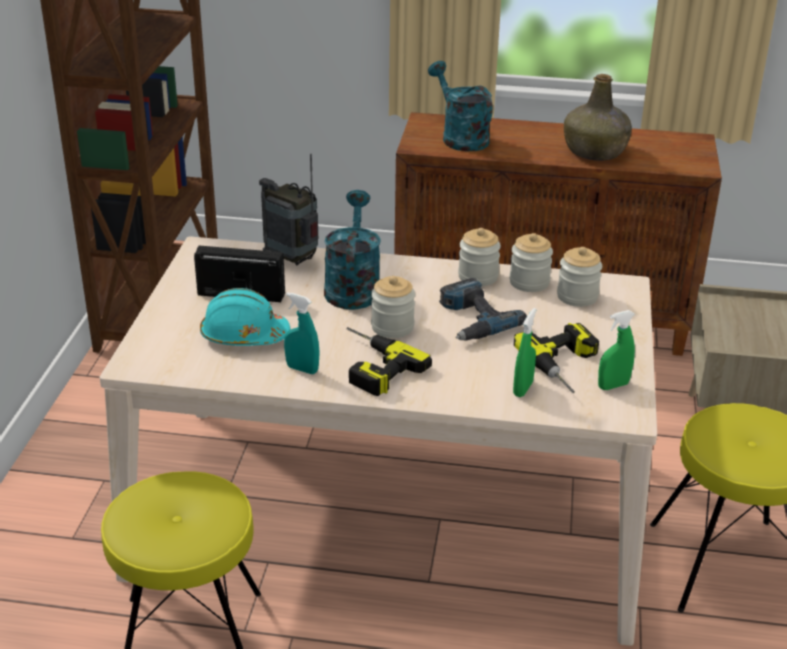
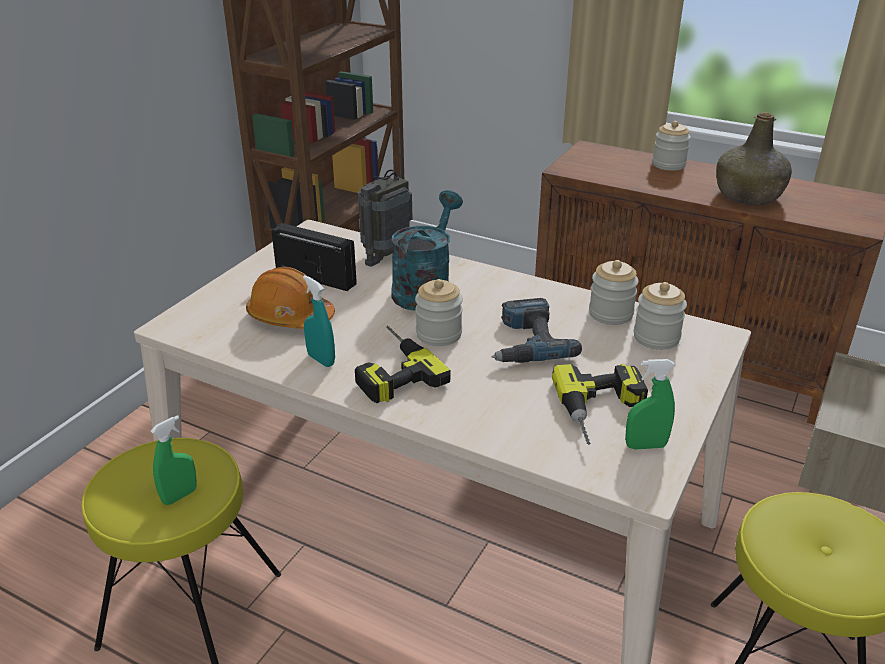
camera: 20 degrees right, 0 degrees up
(244, 335) = (290, 316): turquoise hard hat -> orange hard hat
(292, 259) = (386, 254): radio -> radio turned 105 degrees counterclockwise
(460, 137) = (613, 166): turquoise watering can -> none
(478, 277) = (558, 299): jar -> jar (668, 165)
(523, 389) = (537, 428): green spray bottle -> green spray bottle (180, 496)

